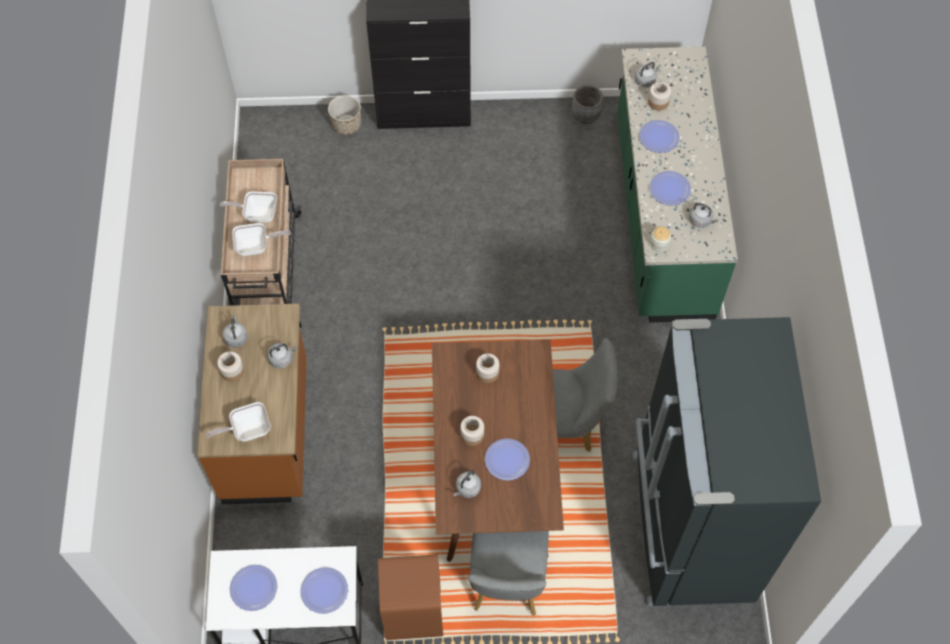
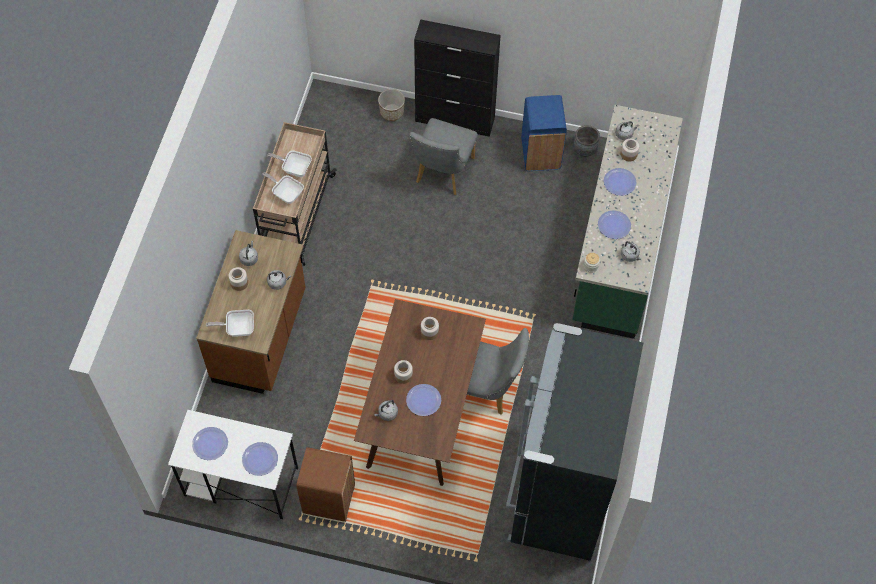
camera: 15 degrees right, 0 degrees up
(256, 246) = (286, 193): frying pan -> frying pan turned 150 degrees counterclockwise
(506, 585) = (405, 497): grey chair -> grey chair (442, 173)
(537, 132) = (541, 154): none -> blue trash can

